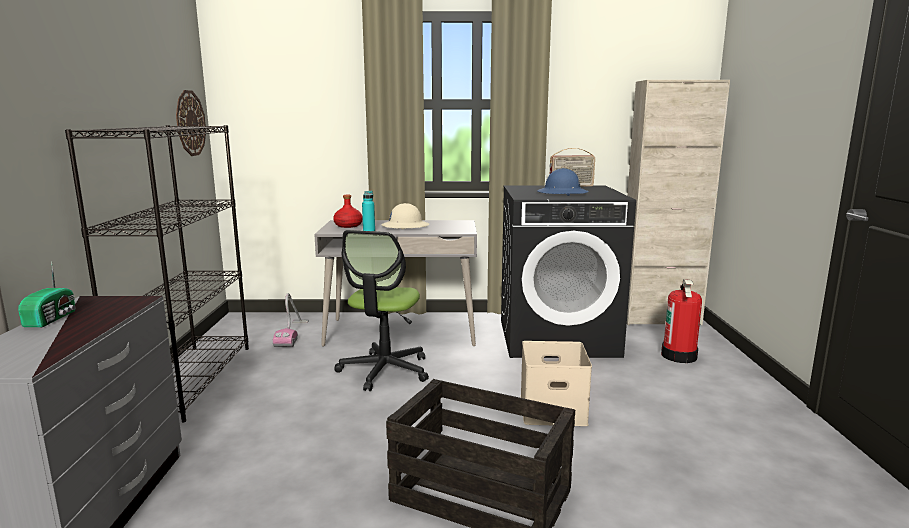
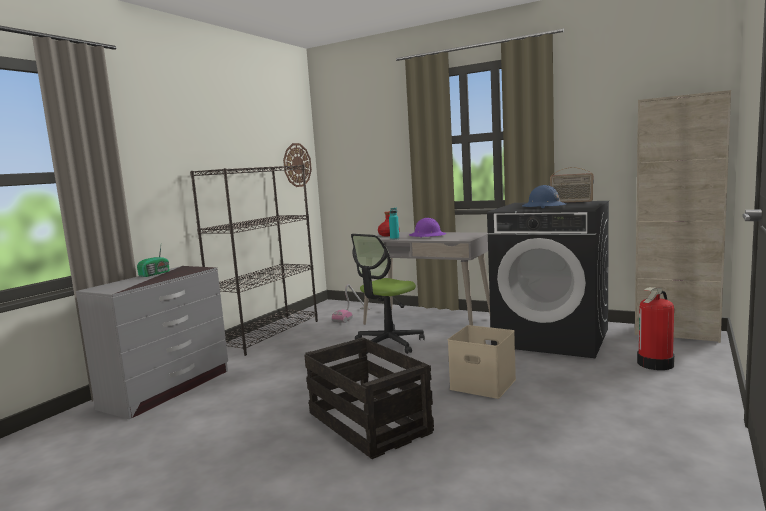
camera: 30 degrees right, 5 degrees down
(405, 226) = (427, 236): beige hard hat -> purple hard hat

